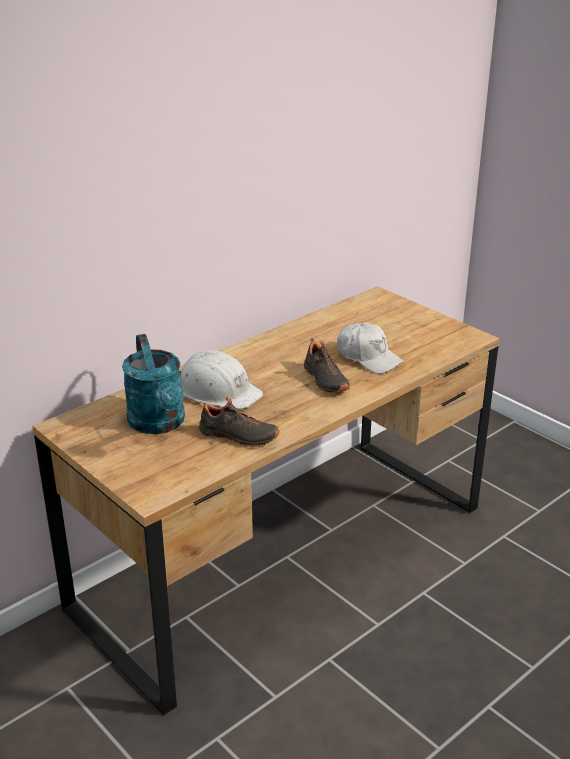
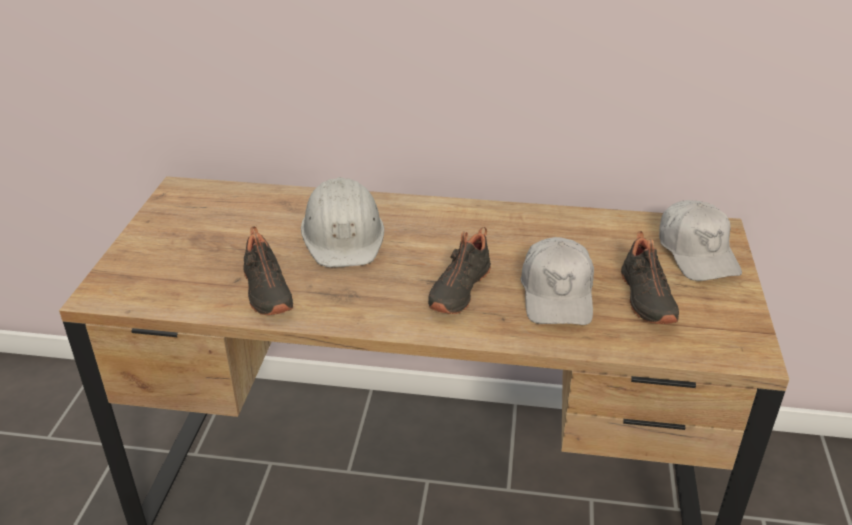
camera: 50 degrees right, 5 degrees up
(159, 424) = (239, 234): turquoise watering can -> none
(388, 309) = (697, 253): none -> white cap
(403, 339) = (644, 298): none -> black shoe

